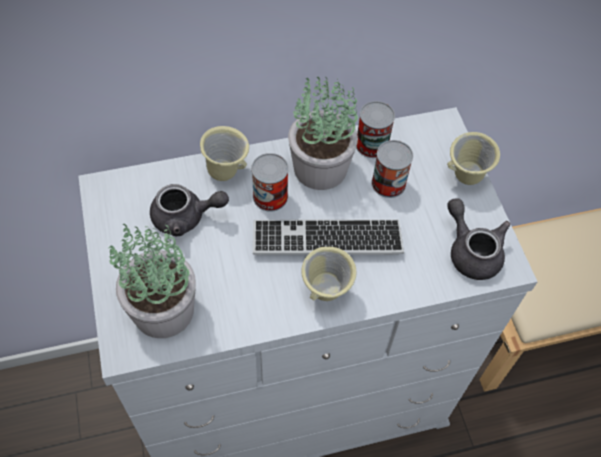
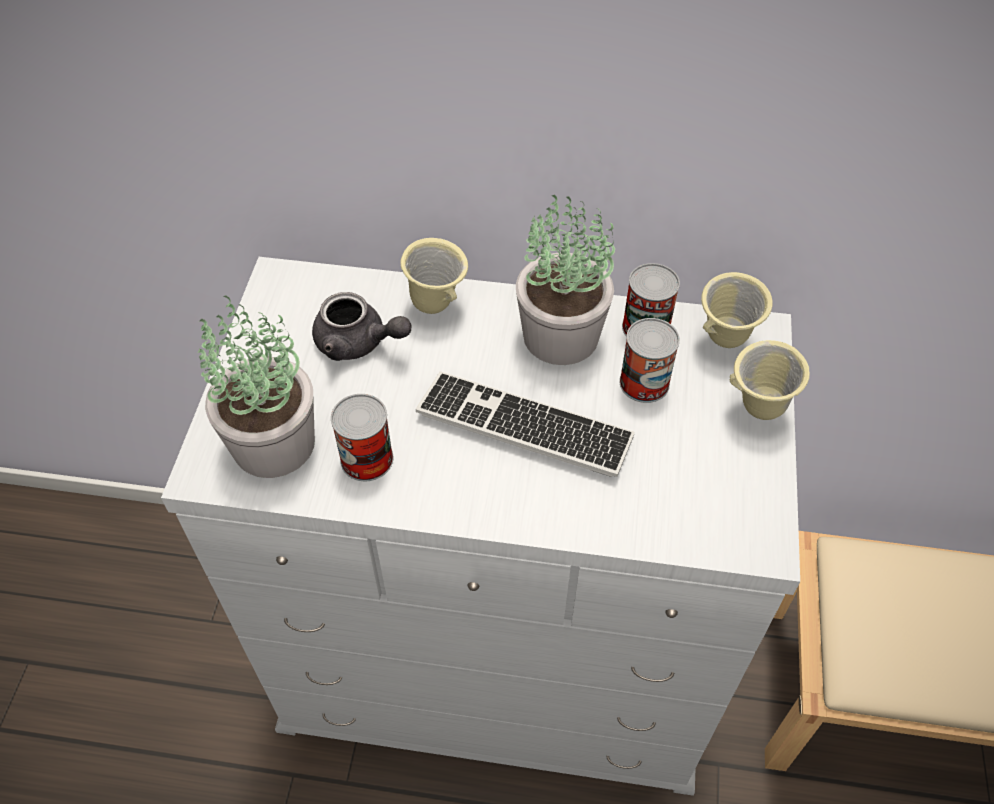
camera: 25 degrees right, 5 degrees down
(270, 196) = (477, 351): can -> can (366, 459)
(326, 294) = (488, 494): beige mug -> beige mug (725, 342)
(471, 251) = (720, 507): grey teapot -> none

